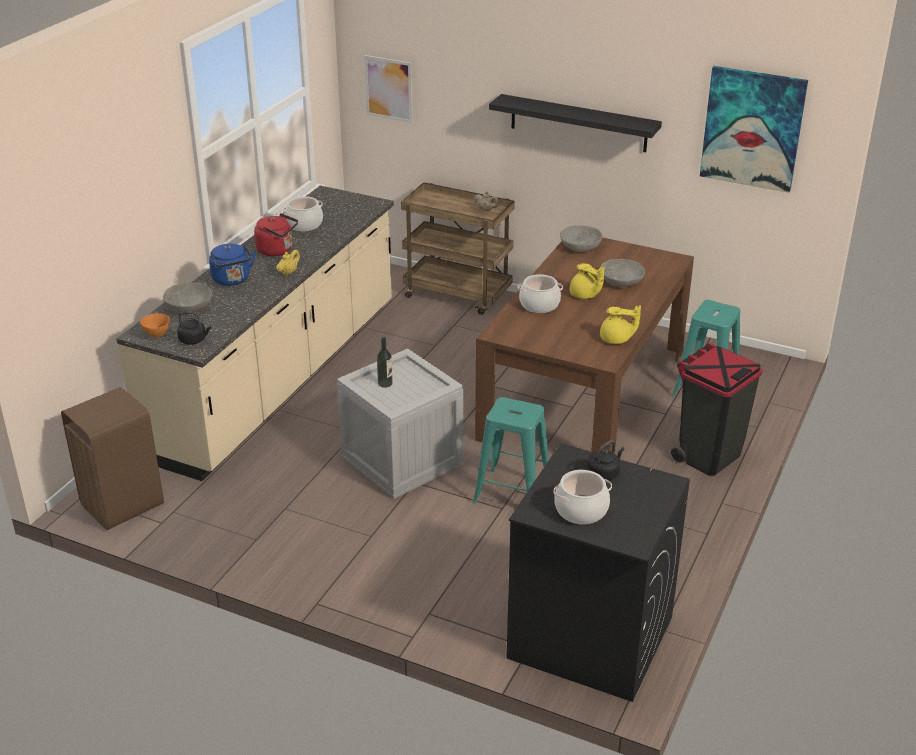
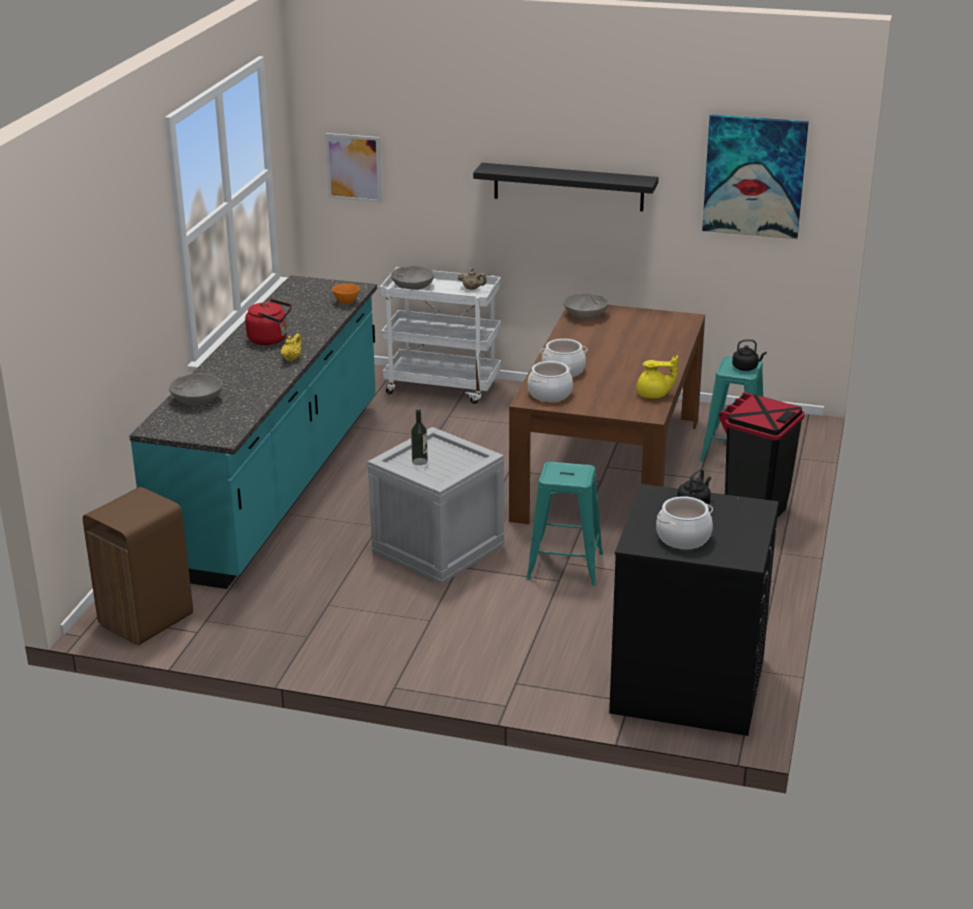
camera: 10 degrees left, 5 degrees down
(157, 335) = (174, 428): orange bowl -> orange bowl (346, 302)
(194, 340) = (216, 429): black kettle -> black kettle (746, 367)
(232, 280) = (233, 371): blue kettle -> none
(279, 379) = (275, 485): beige counter -> turquoise counter
(304, 224) = (289, 313): cooking pot -> cooking pot (549, 394)
(458, 295) = (443, 387): brown cart -> white cart
(584, 295) = (607, 358): yellow teapot -> none
(621, 282) = (639, 343): grey bowl -> grey bowl (412, 286)

